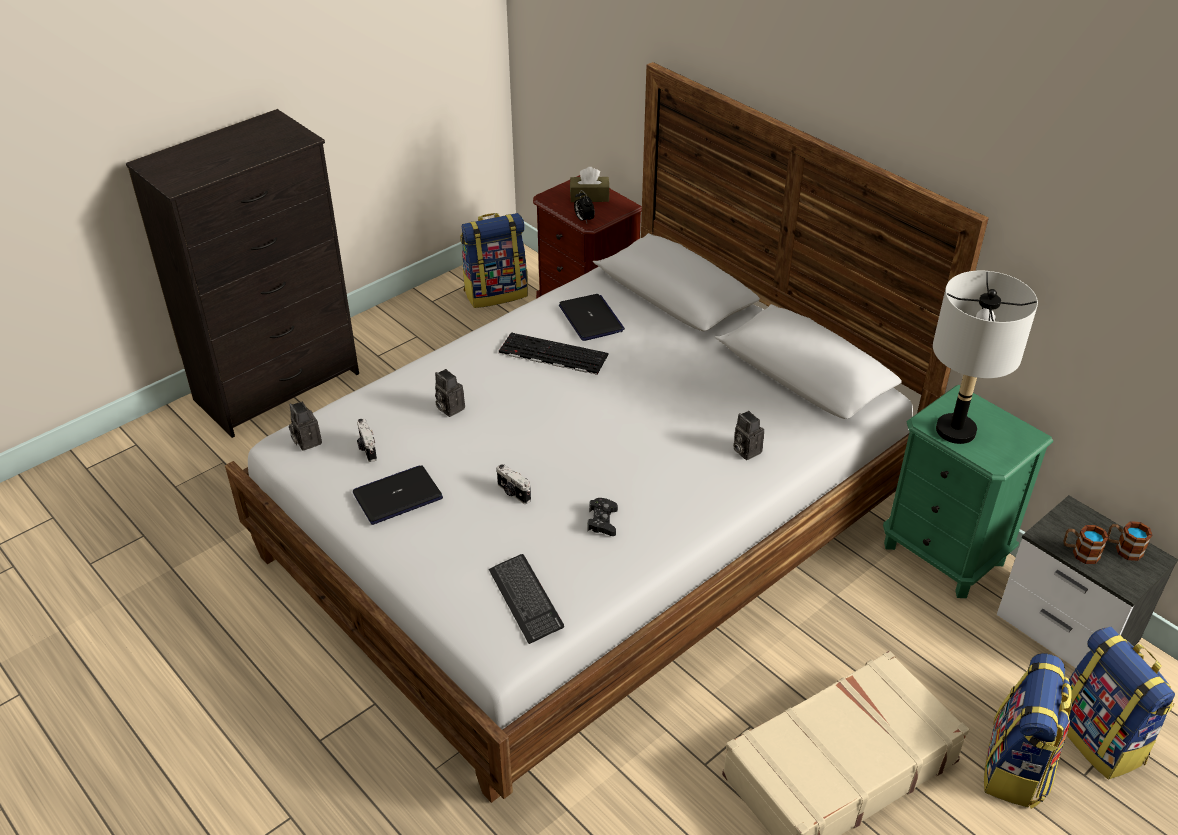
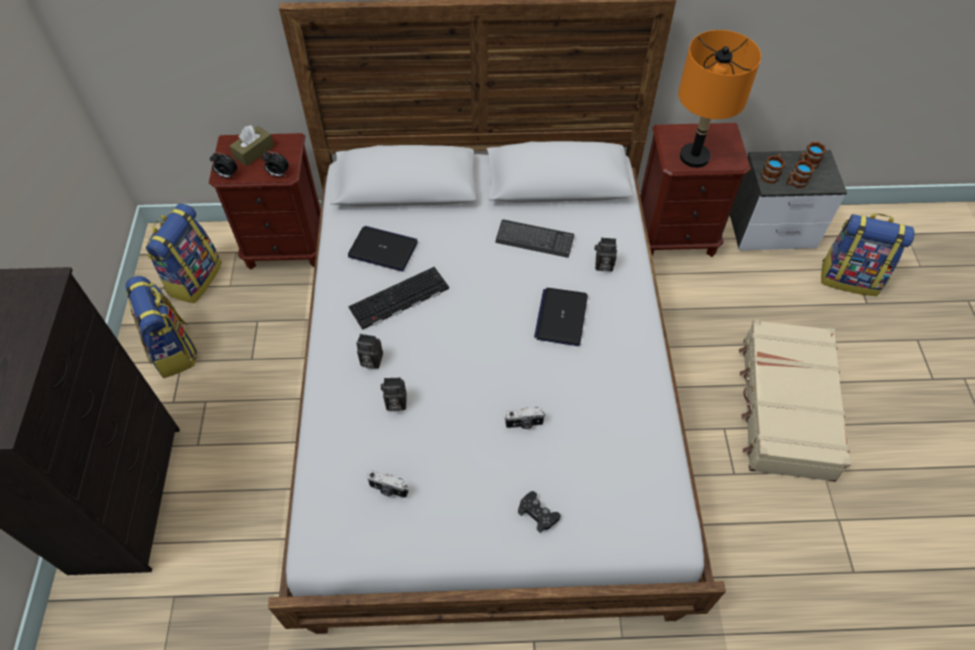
camera: 50 degrees left, 15 degrees up
(306, 441) = (333, 528): camera -> camera (370, 361)
(398, 496) = (460, 502): laptop -> laptop (561, 317)
(526, 600) = (638, 488): keyboard -> keyboard (534, 240)
(550, 199) = (227, 175): none -> alarm clock
(602, 521) = (600, 390): black game controller -> black game controller (538, 514)
(943, 554) = (675, 236): green nightstand -> brown nightstand
(955, 430) = (694, 157): grey table lamp -> orange table lamp
(1016, 768) = (843, 327): backpack -> backpack (173, 350)
(1063, 527) = (771, 174): none -> mug

